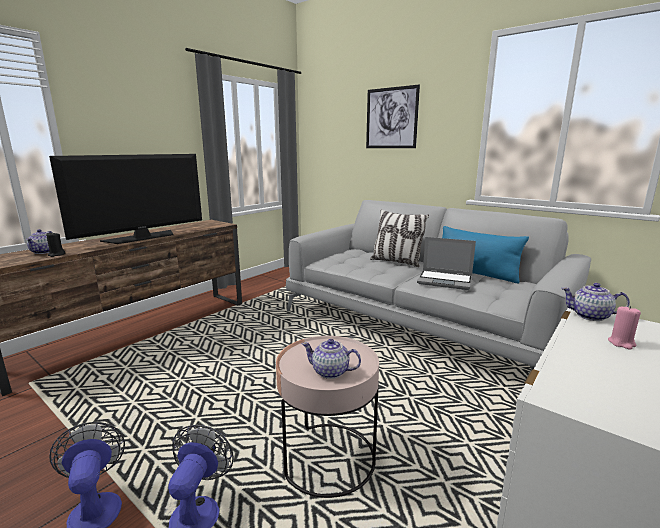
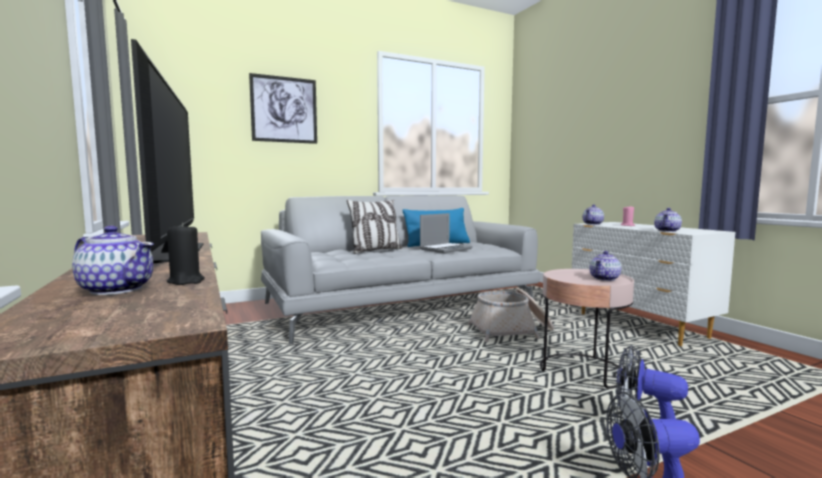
camera: 65 degrees left, 10 degrees down
(411, 395) = (511, 331): none -> basket
(566, 376) = (667, 231): none -> teapot

